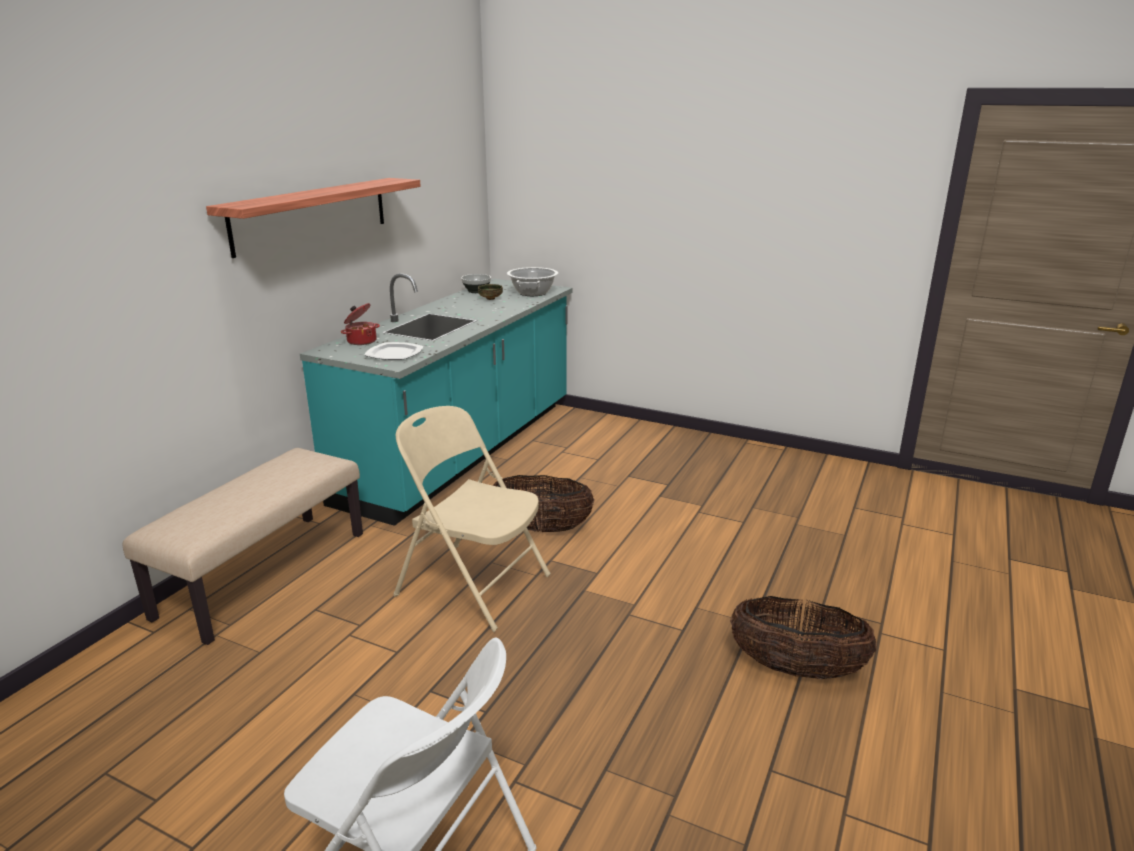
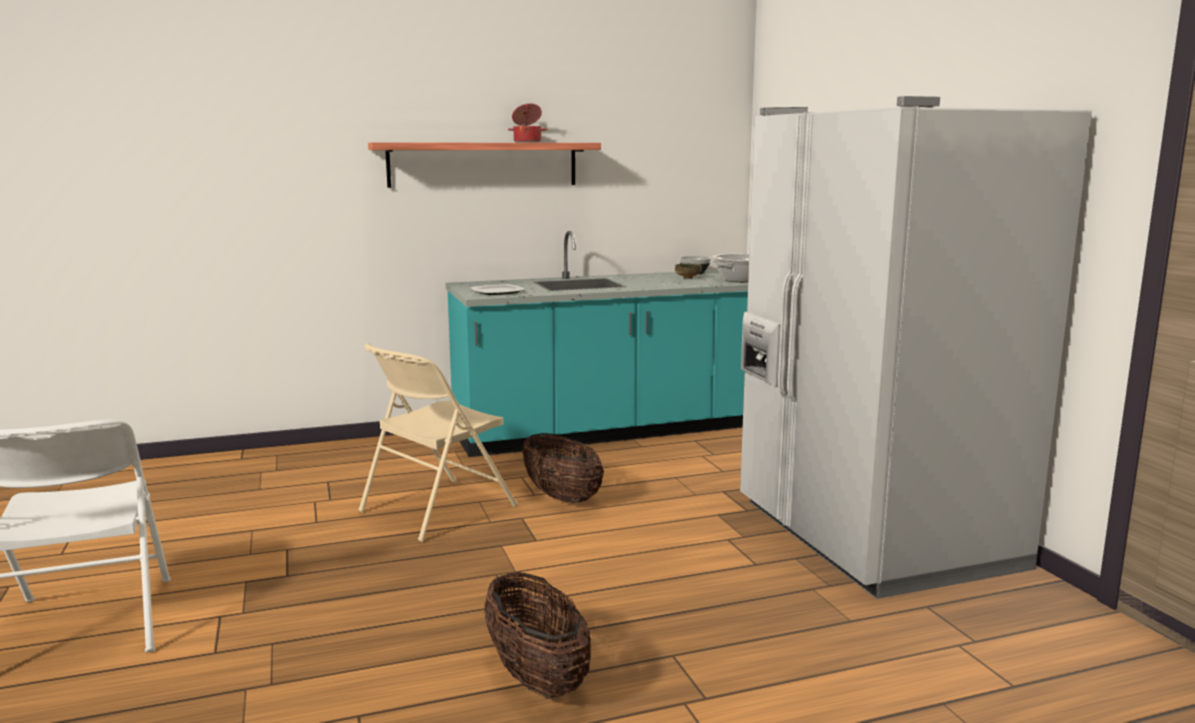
camera: 45 degrees right, 10 degrees down
(264, 573) = (344, 453): beige bench -> none
(361, 341) = (503, 283): cooking pot -> cooking pot (527, 142)
(474, 585) = (438, 509): beige chair -> beige chair turned 120 degrees counterclockwise
(755, 471) = (873, 534): none -> white fridge

